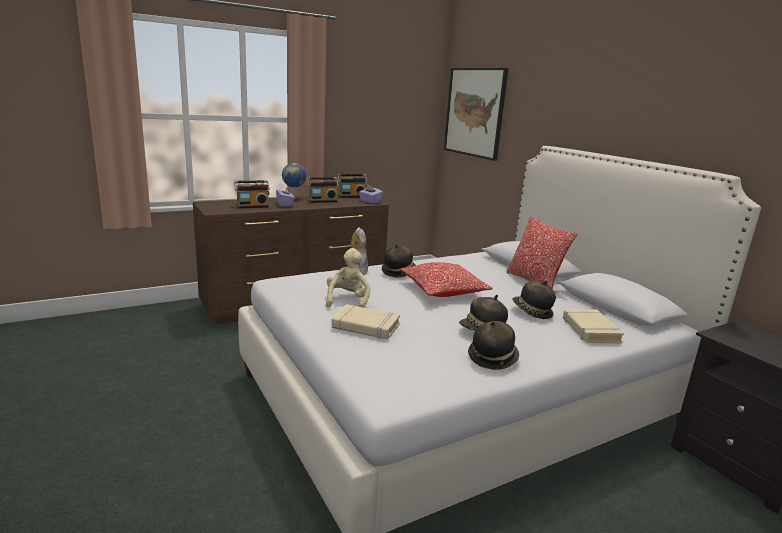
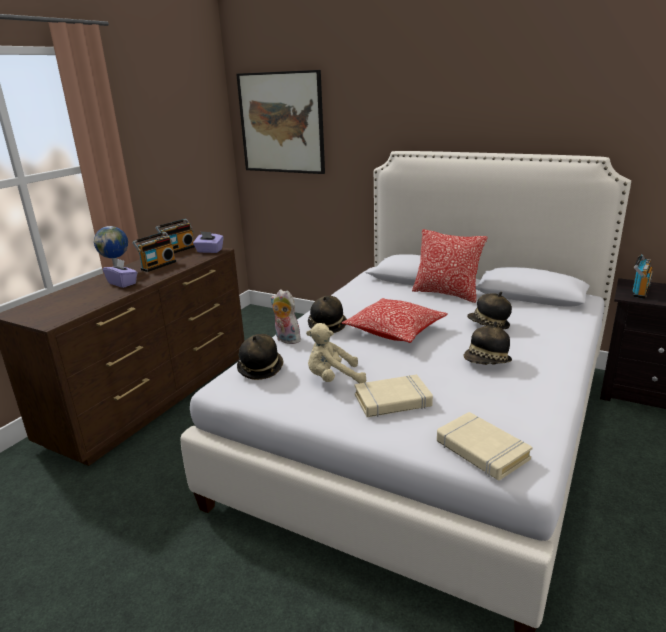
camera: 30 degrees left, 5 degrees up
(252, 206) = (87, 298): radio -> radio (639, 291)
(348, 301) = (333, 379): beige plush toy -> beige plush toy turned 75 degrees counterclockwise
(492, 358) = (531, 385): hat -> hat (260, 368)
(590, 330) = (548, 325): beige book -> beige book (481, 450)

